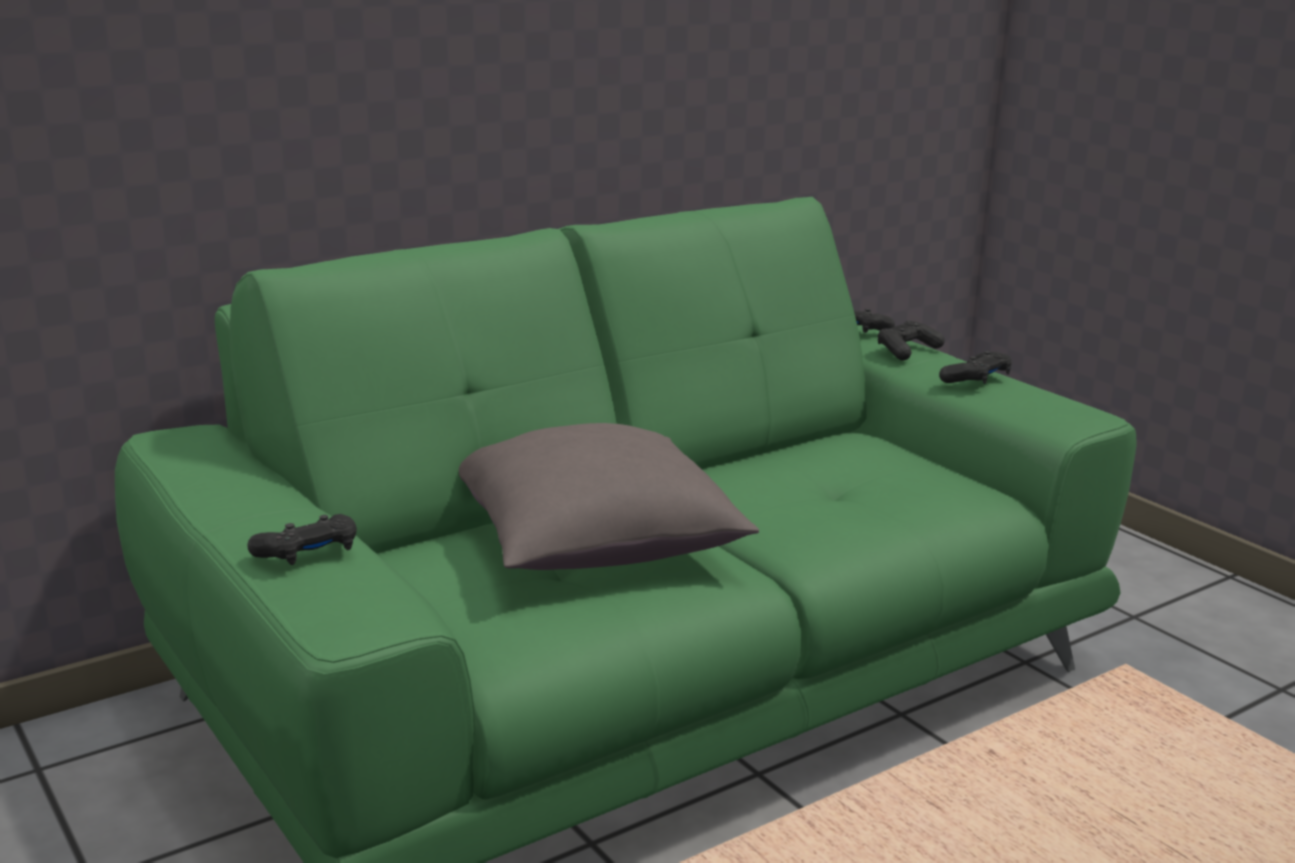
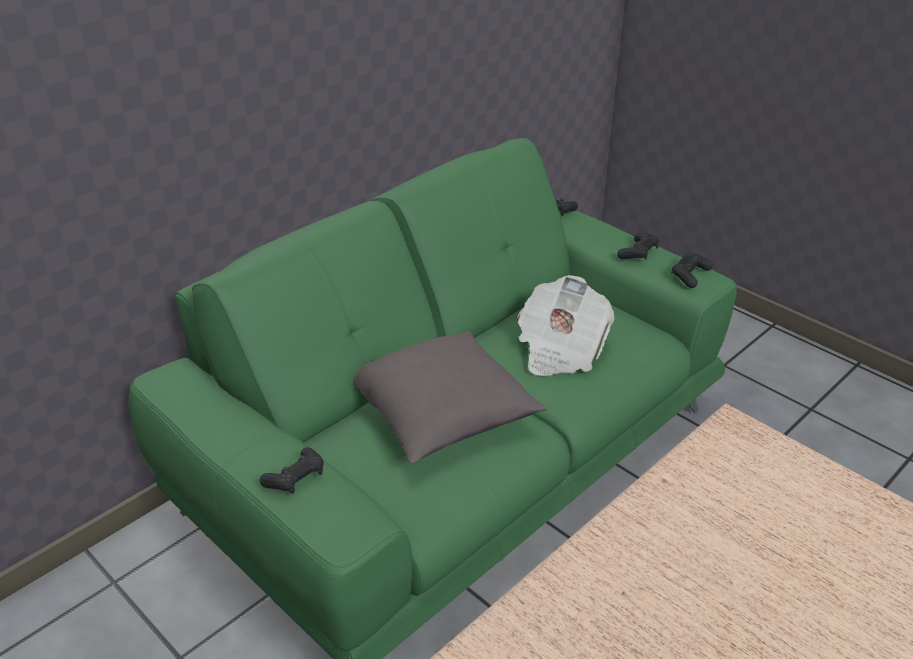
camera: 10 degrees left, 15 degrees up
(820, 491) = (560, 349): none -> newspaper
(907, 350) = (590, 228): black game controller -> black game controller (690, 275)

